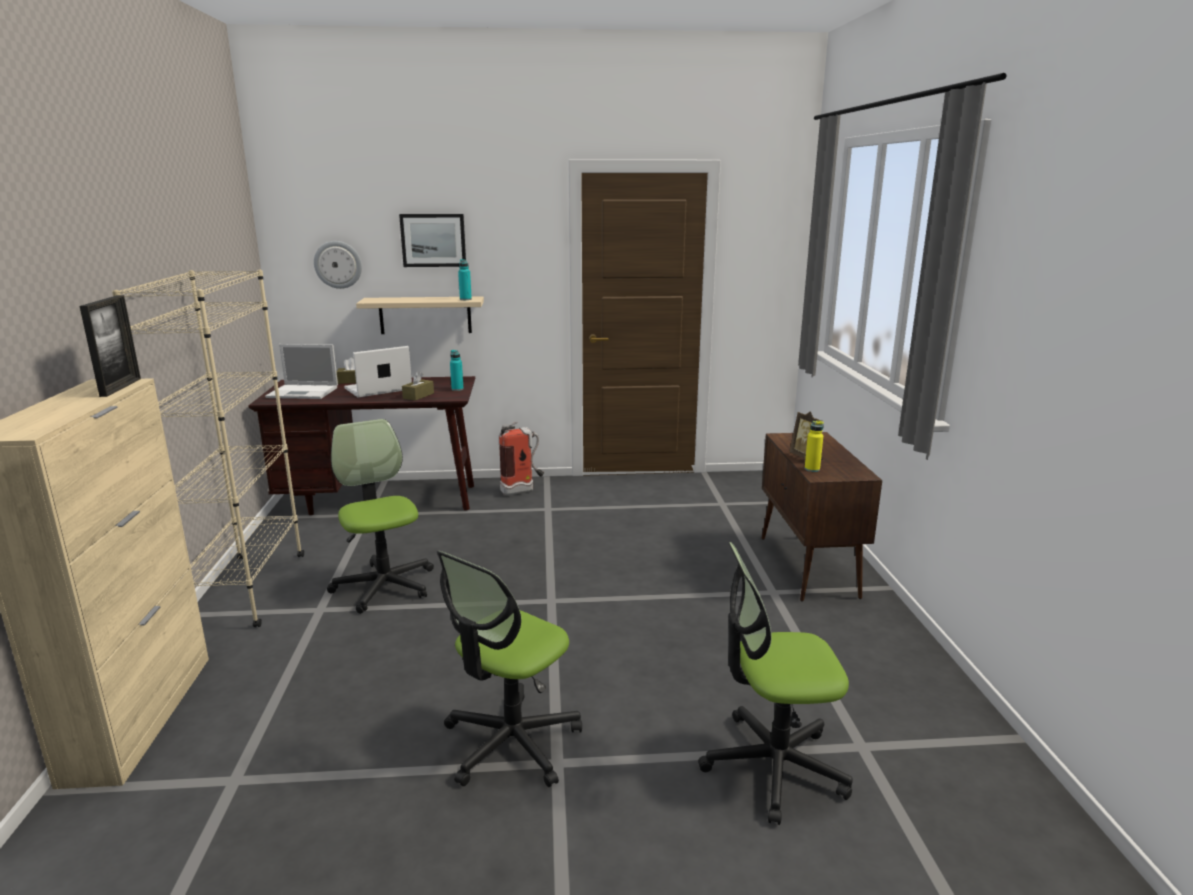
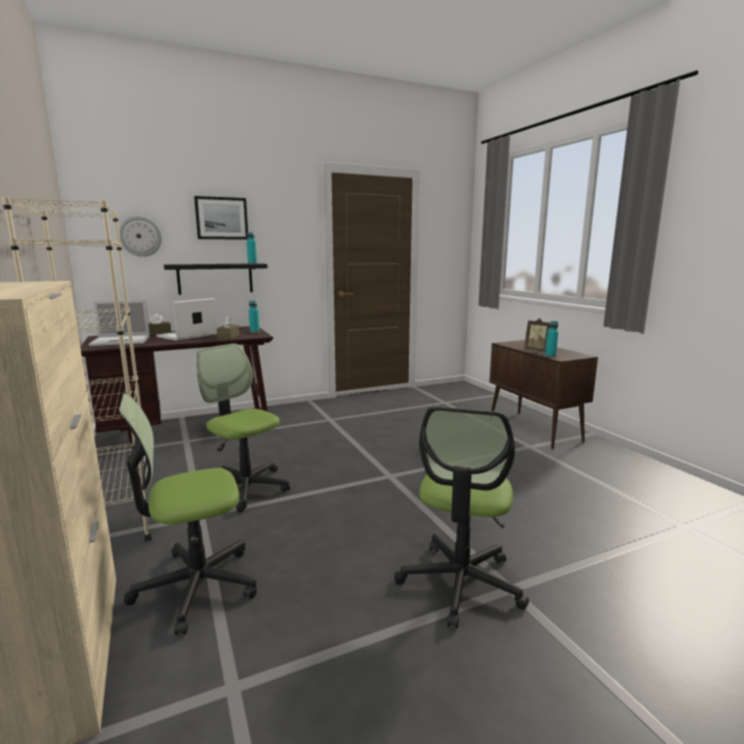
camera: 20 degrees left, 5 degrees down
(121, 387) = (46, 282): picture frame -> none
(425, 315) = (215, 278): beige shelf -> black shelf
(523, 491) = (300, 411): fire extinguisher -> none
(773, 766) = (651, 552): office chair -> office chair (196, 585)
(812, 469) = (550, 355): yellow bottle -> turquoise bottle

